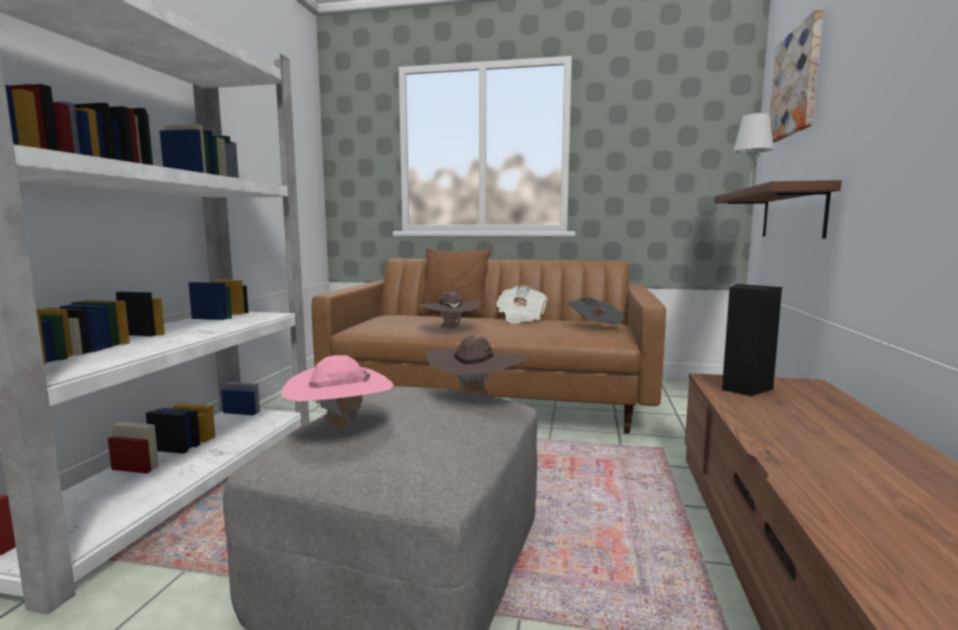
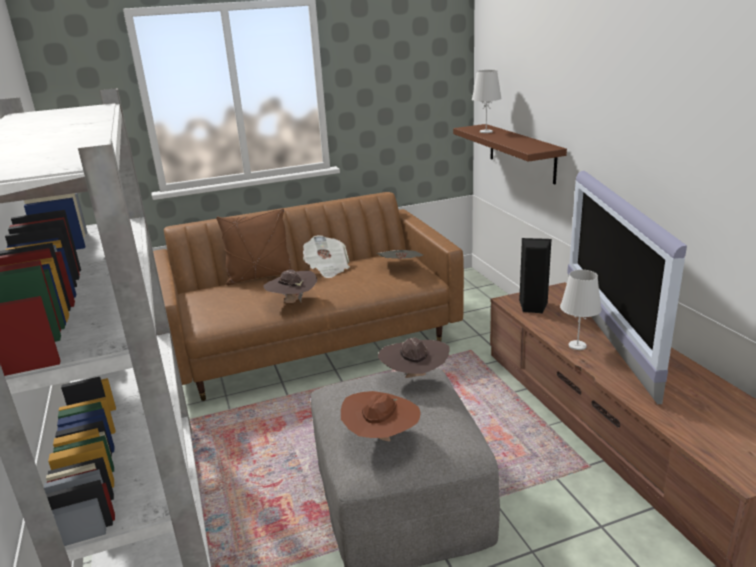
camera: 30 degrees left, 15 degrees up
(340, 428) = (381, 439): pink hat -> brown hat
(775, 435) = (577, 345): none -> white table lamp
(796, 83) = (516, 49): picture -> none
(840, 439) = (605, 338): none -> television

